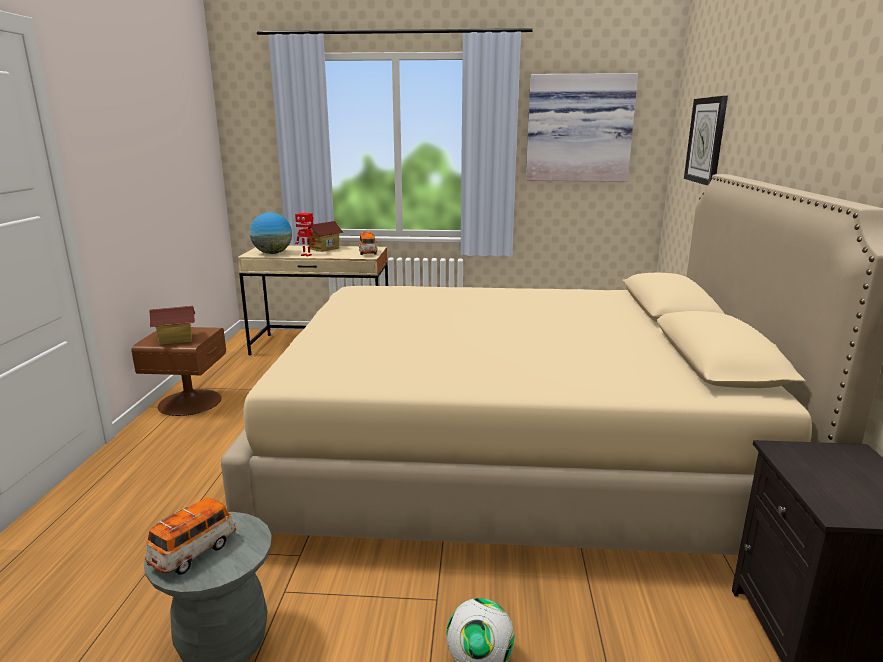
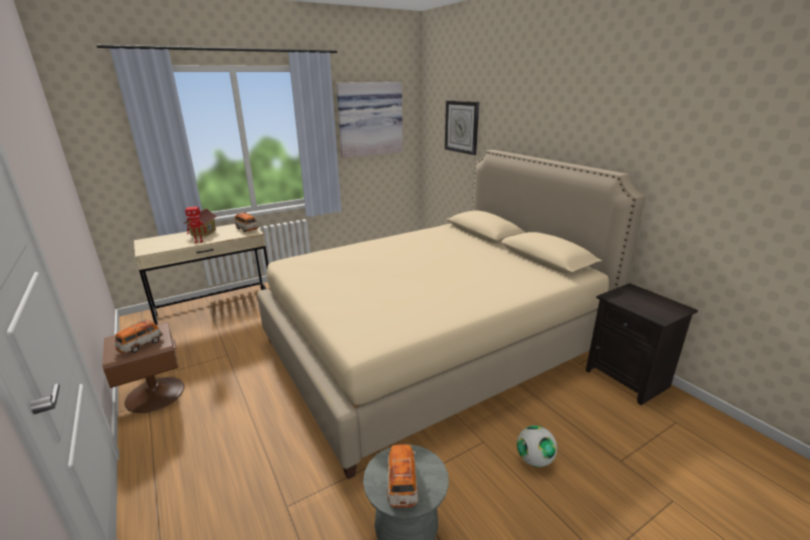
camera: 35 degrees left, 5 degrees up
(176, 339) = (140, 345): toy house -> toy car
(272, 253) = (164, 246): globe -> none

